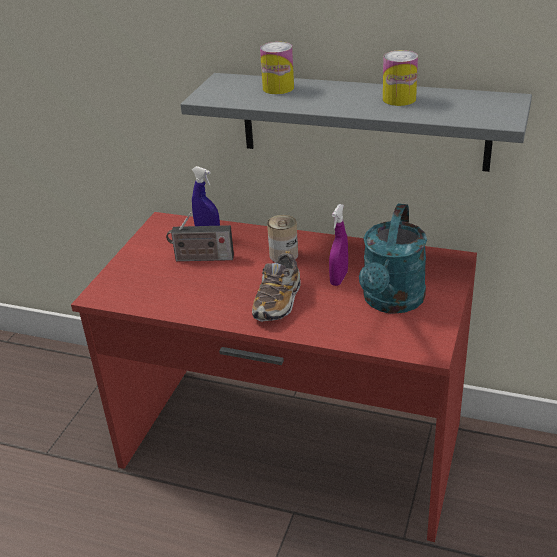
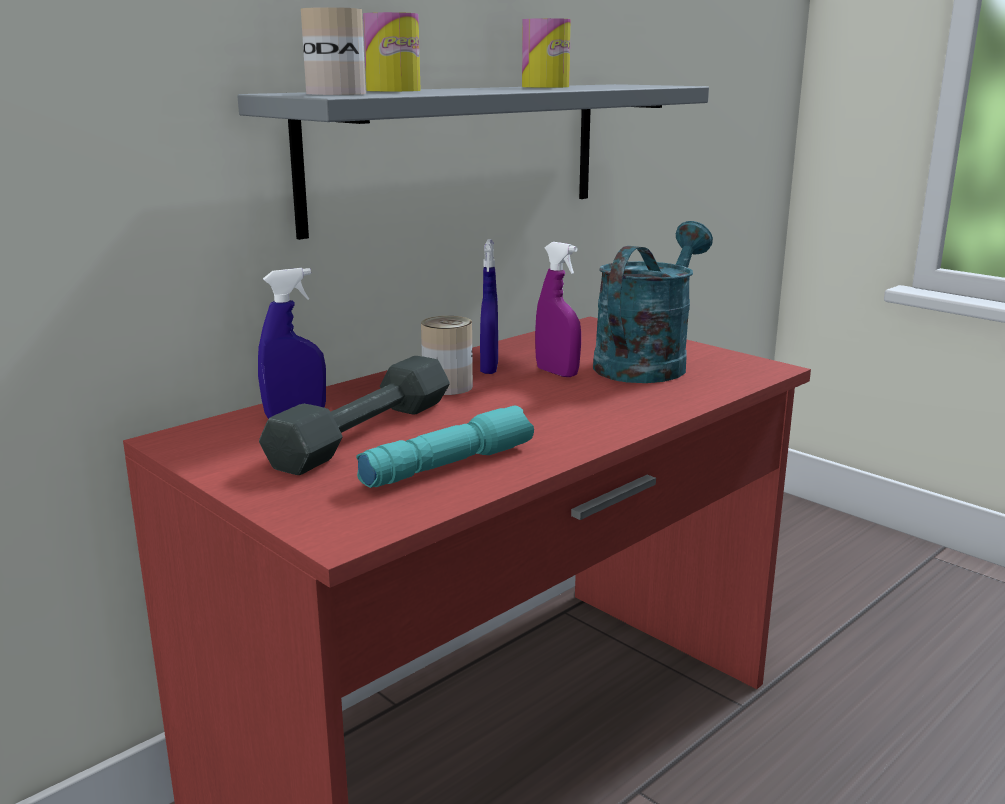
camera: 65 degrees left, 15 degrees down
(181, 293) = (448, 464): none -> turquoise flashlight
(201, 258) = (363, 433): radio -> grey dumbbell
(219, 92) = (336, 93): none -> can
(278, 302) = (568, 411): shoe -> none
(325, 256) = (489, 368): none -> blue spray bottle
(391, 302) = (647, 362): turquoise watering can -> turquoise watering can turned 105 degrees counterclockwise

